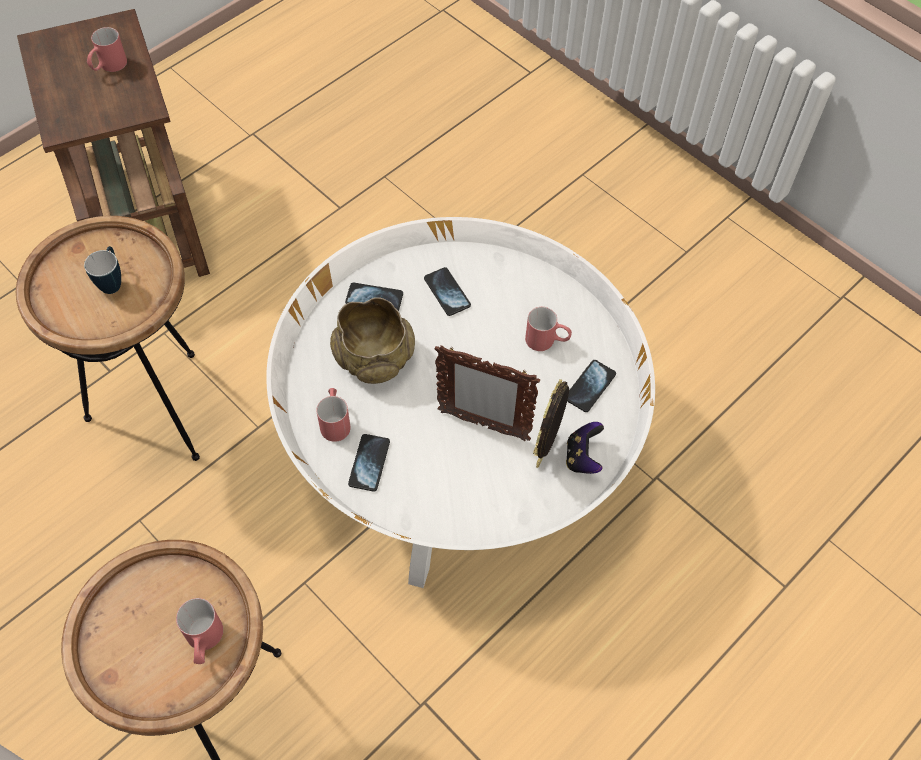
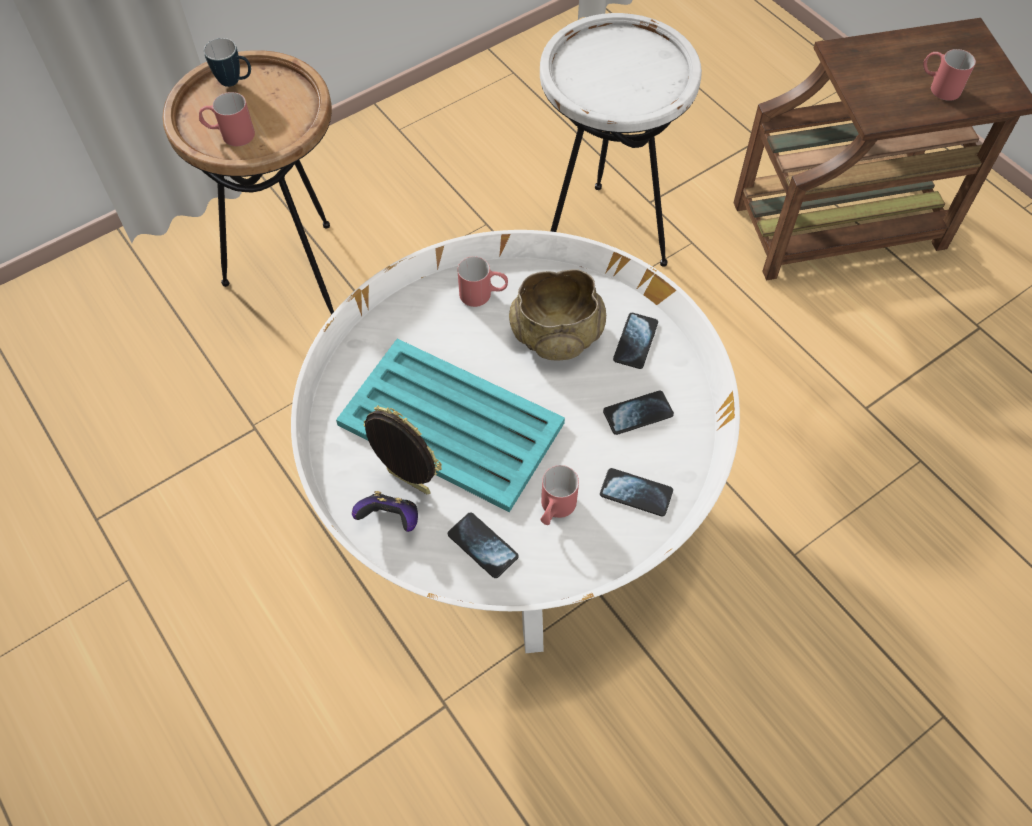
camera: 100 degrees right, 0 degrees up
(112, 282) = (619, 78): mug -> mug (235, 82)
(158, 409) = (602, 238): brown side table -> white side table
(369, 463) = (428, 319): phone -> phone (636, 493)
(482, 425) = (452, 425): picture frame -> turquoise tray

